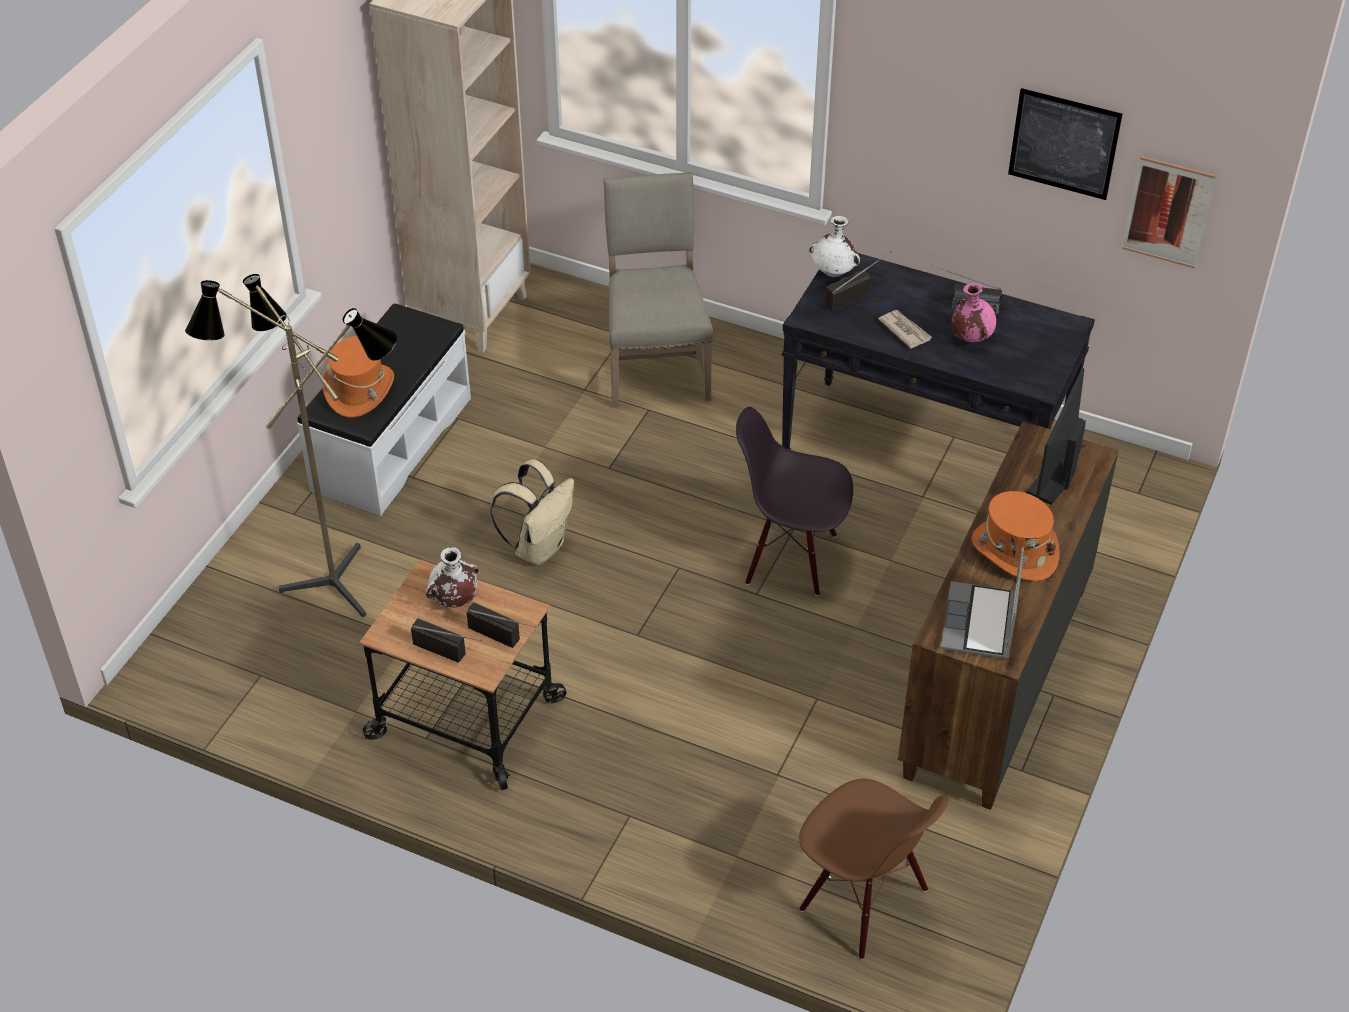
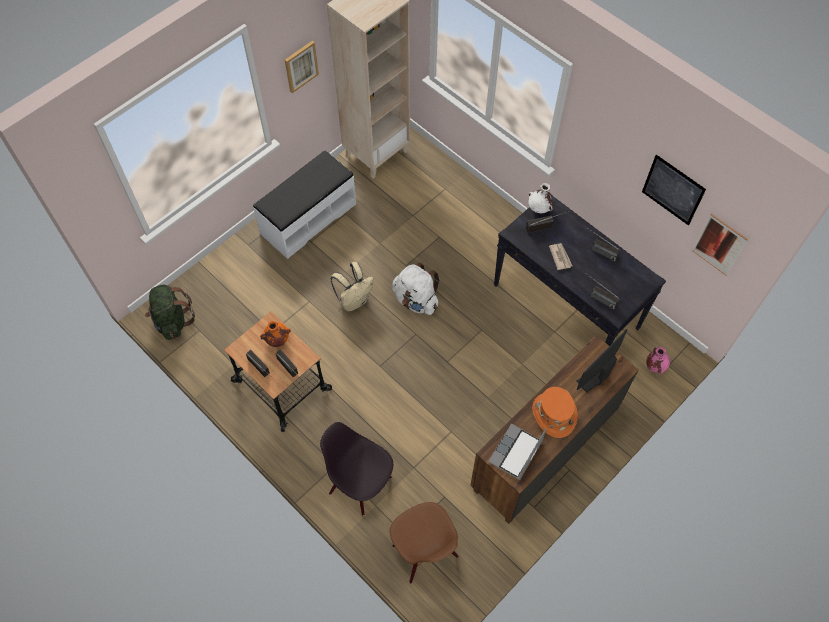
camera: 20 degrees right, 15 degrees up
(199, 675) = (172, 321): none -> green backpack
(332, 576) = (252, 286): floor lamp -> none
(338, 131) = (301, 66): none -> picture
(360, 390) = (287, 198): orange hat -> none
(453, 599) = (277, 340): white vase -> orange vase
(654, 516) = (416, 300): none -> white backpack
(655, 365) = (453, 211): beige chair -> none
(791, 558) = (473, 346): black chair -> black chair (361, 484)
(970, 337) = (593, 271): pink vase -> pink vase (655, 365)
(995, 371) = (596, 297): none -> radio

